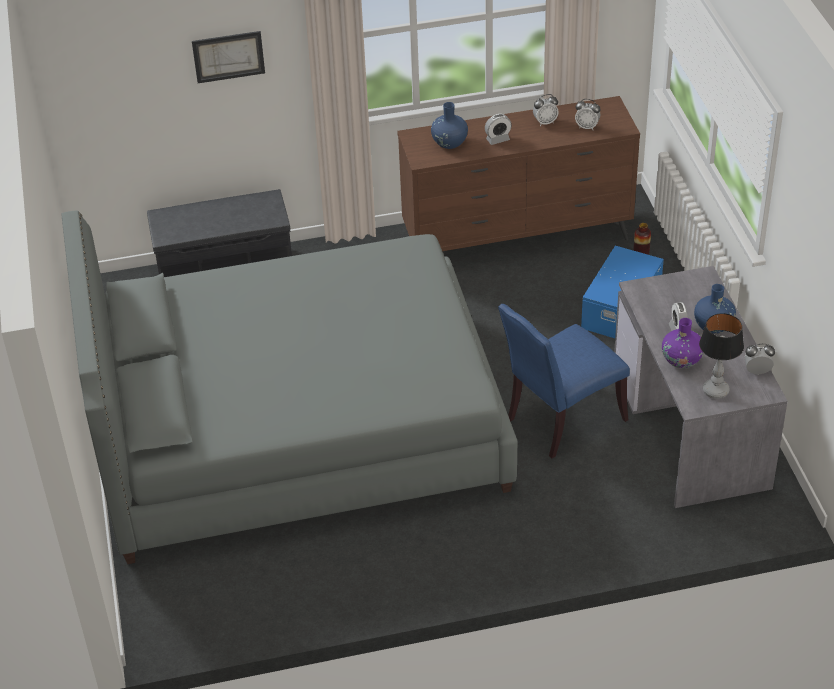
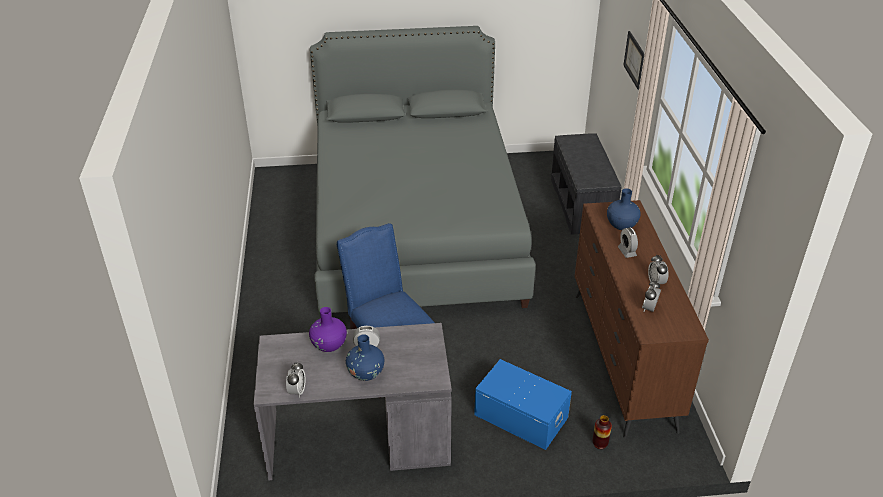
camera: 95 degrees right, 5 degrees down
(716, 390) = (284, 360): table lamp -> none

